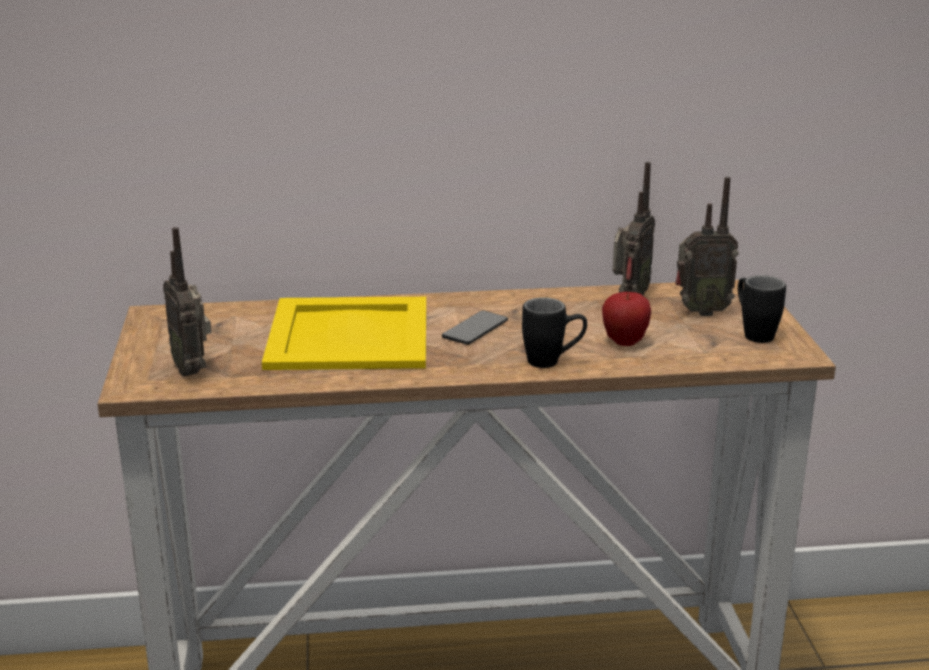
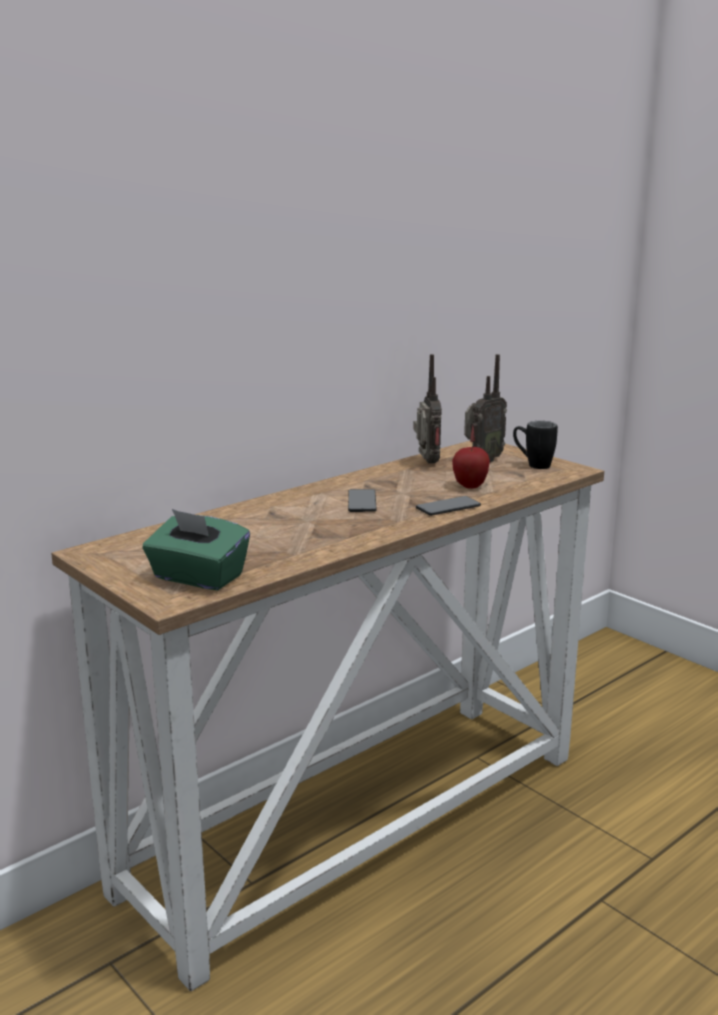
camera: 35 degrees left, 5 degrees down
(193, 370) = (197, 578): radio -> green tissue box
(347, 334) = (276, 526): yellow tray -> none
(553, 362) = (448, 507): black mug -> phone

